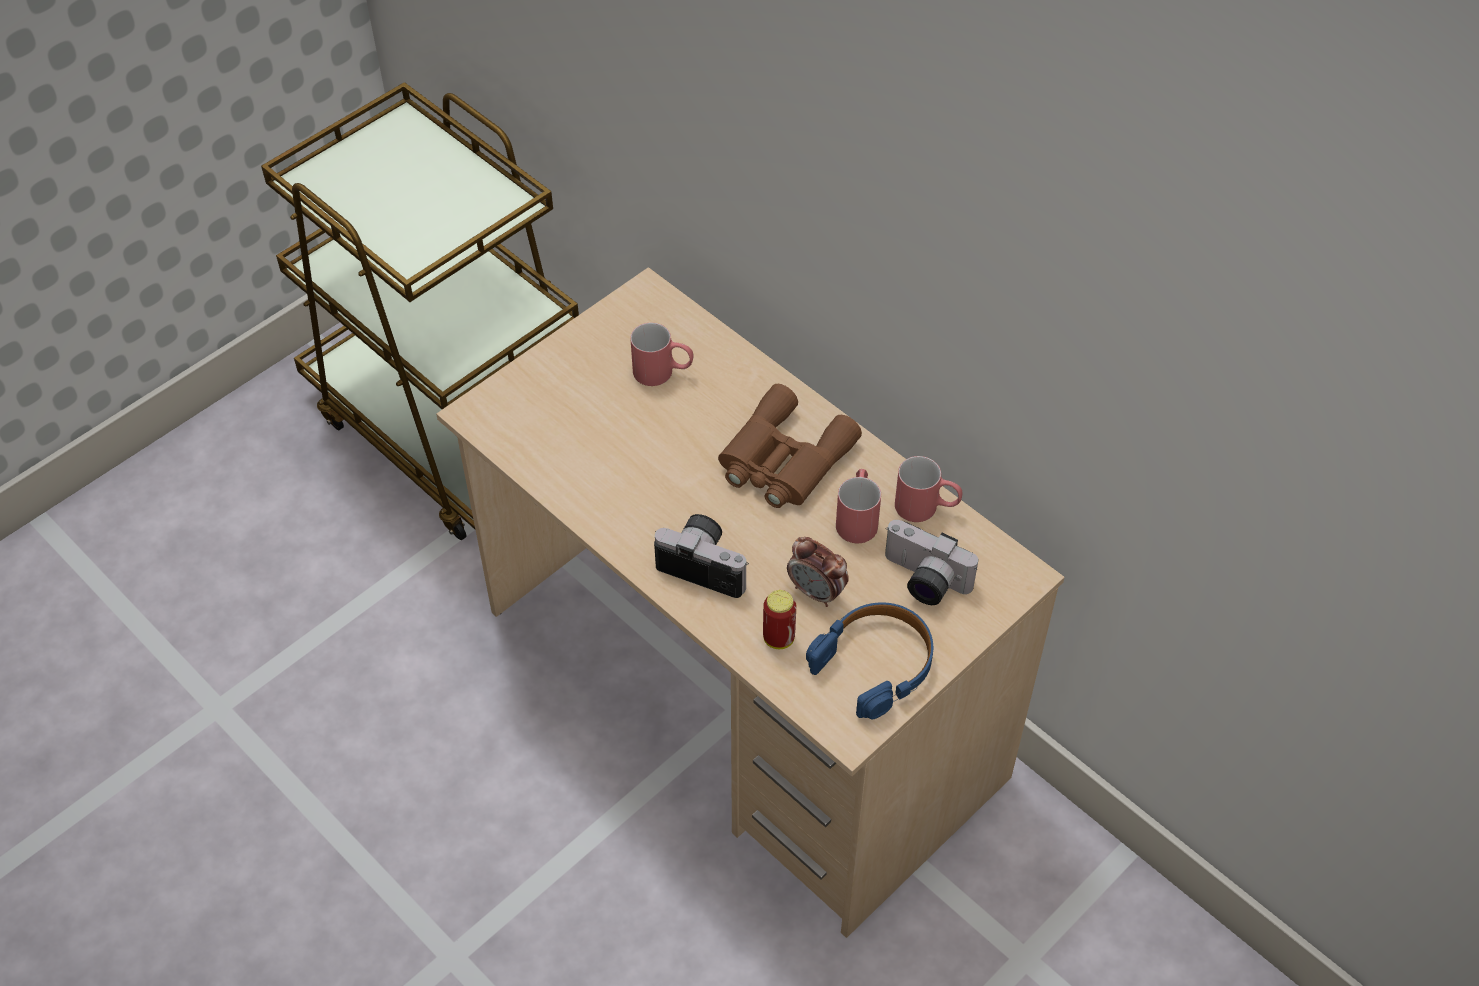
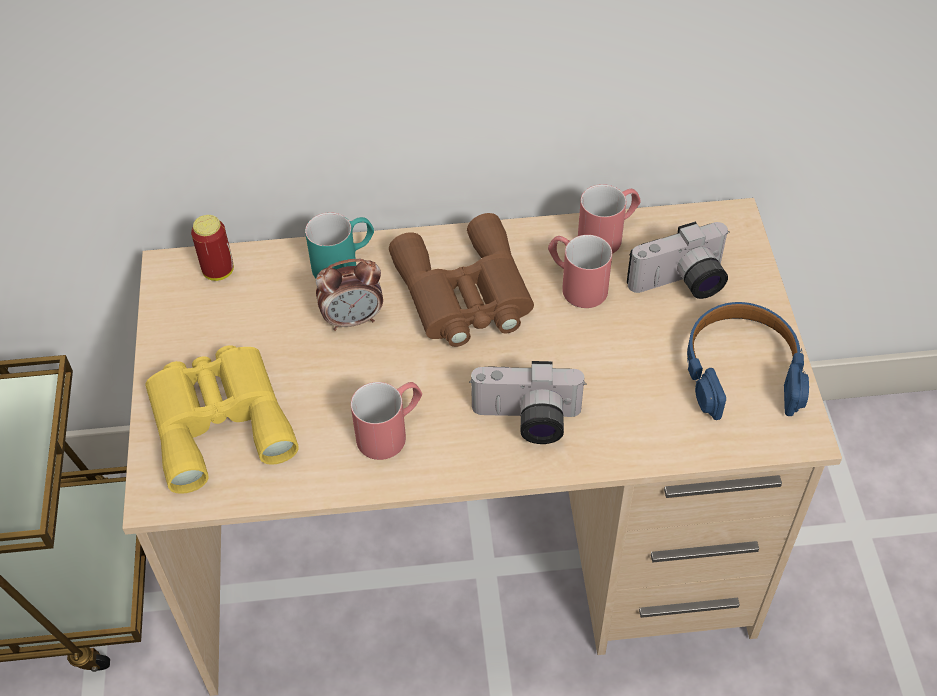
camera: 50 degrees left, 0 degrees up
(555, 402) = (219, 419): none -> yellow binoculars
(663, 372) = (276, 316): red mug -> red mug (391, 431)
(706, 564) = (526, 421): camera -> camera turned 150 degrees counterclockwise
(744, 376) = (344, 263): none -> turquoise mug
(778, 638) = (657, 420): can -> can (218, 271)
(816, 592) = (630, 362): alarm clock -> alarm clock (353, 319)

